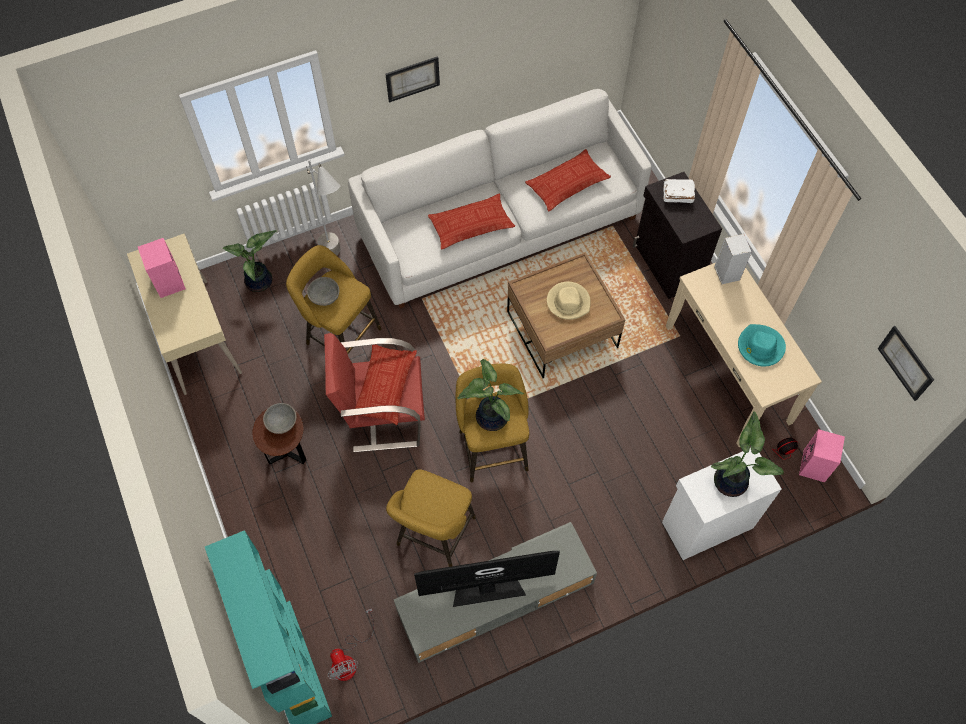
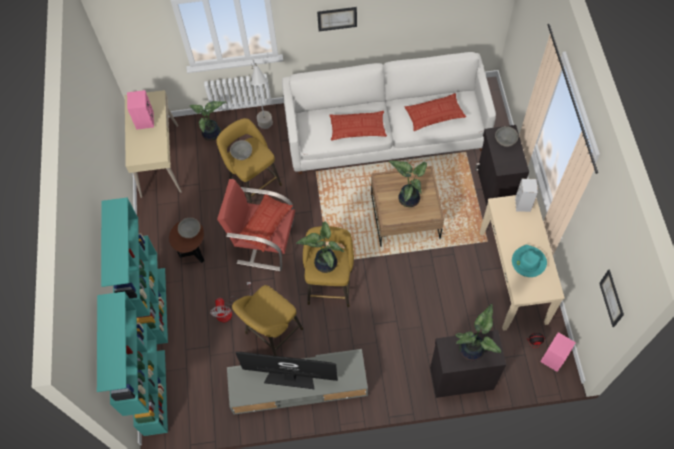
camera: 20 degrees right, 0 degrees up
(254, 542) = (154, 306): none -> turquoise bookcase
(349, 659) = (190, 399): fan -> fan (229, 310)
(568, 302) = (408, 197): beige hat -> potted plant
(677, 195) = (505, 140): white book -> grey bowl
(706, 524) = (461, 377): white cabinet -> black cabinet

